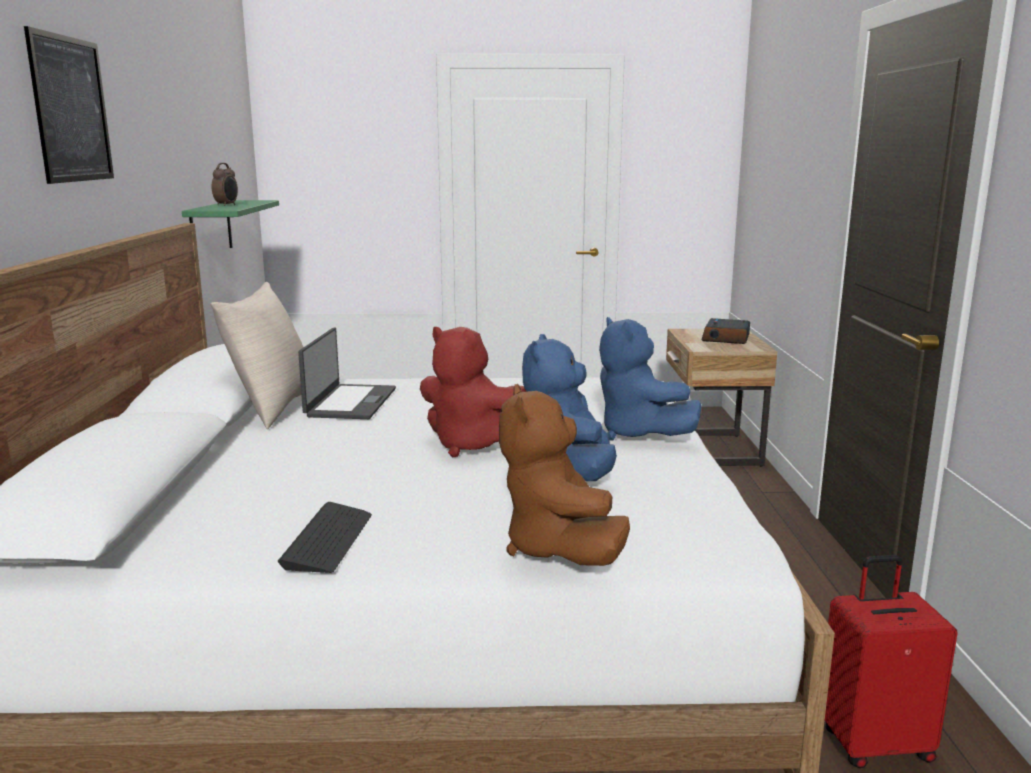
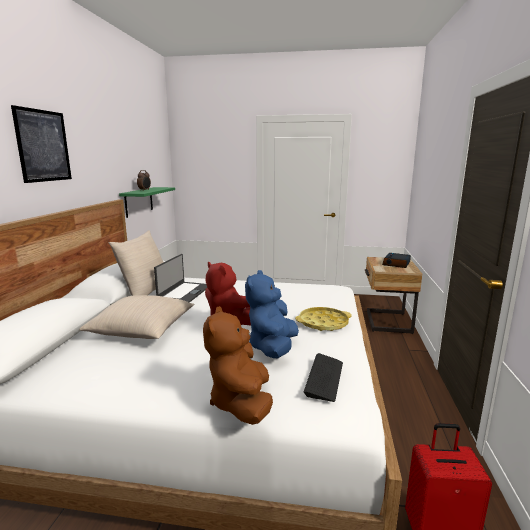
camera: 10 degrees right, 0 degrees up
(309, 464) = (142, 330): none -> beige pillow
(328, 540) = (122, 382): keyboard -> keyboard (324, 378)
(638, 434) = (323, 323): blue plush toy -> yellow tray

